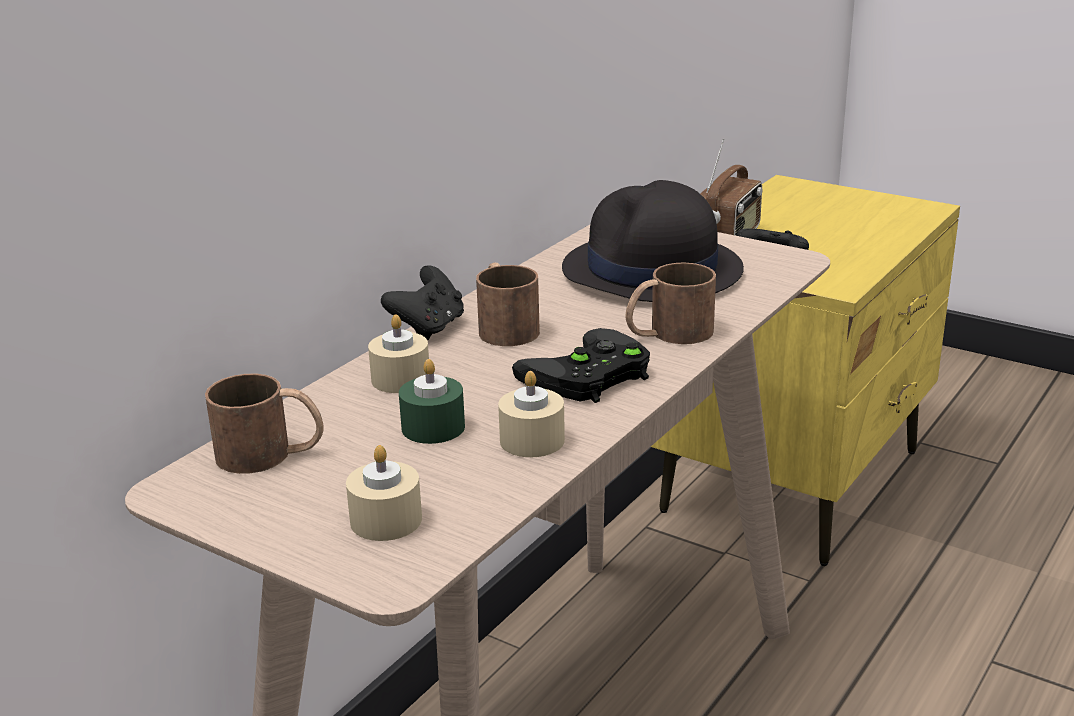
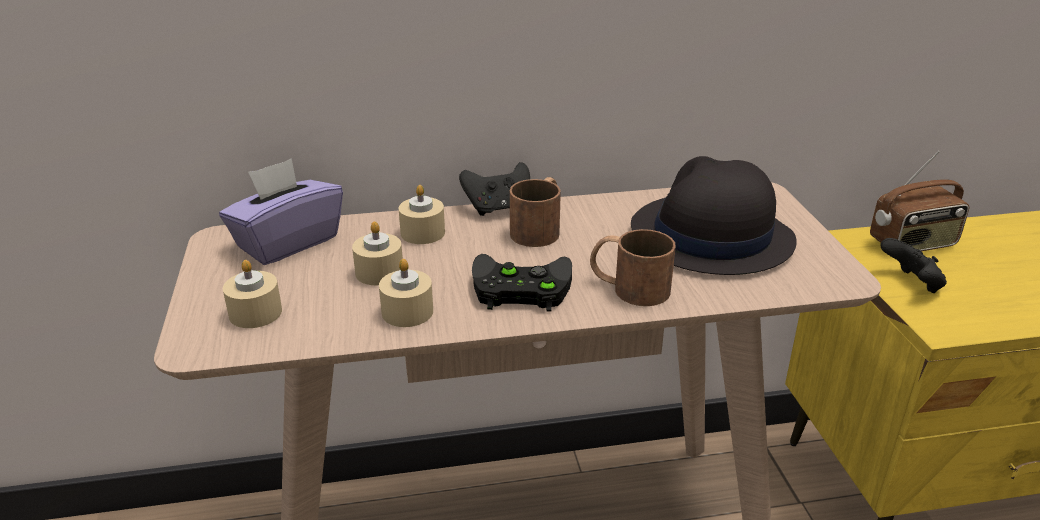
camera: 45 degrees right, 5 degrees up
(271, 454) = (287, 242): brown mug -> purple tissue box
(433, 427) = (379, 272): green candle -> beige candle

